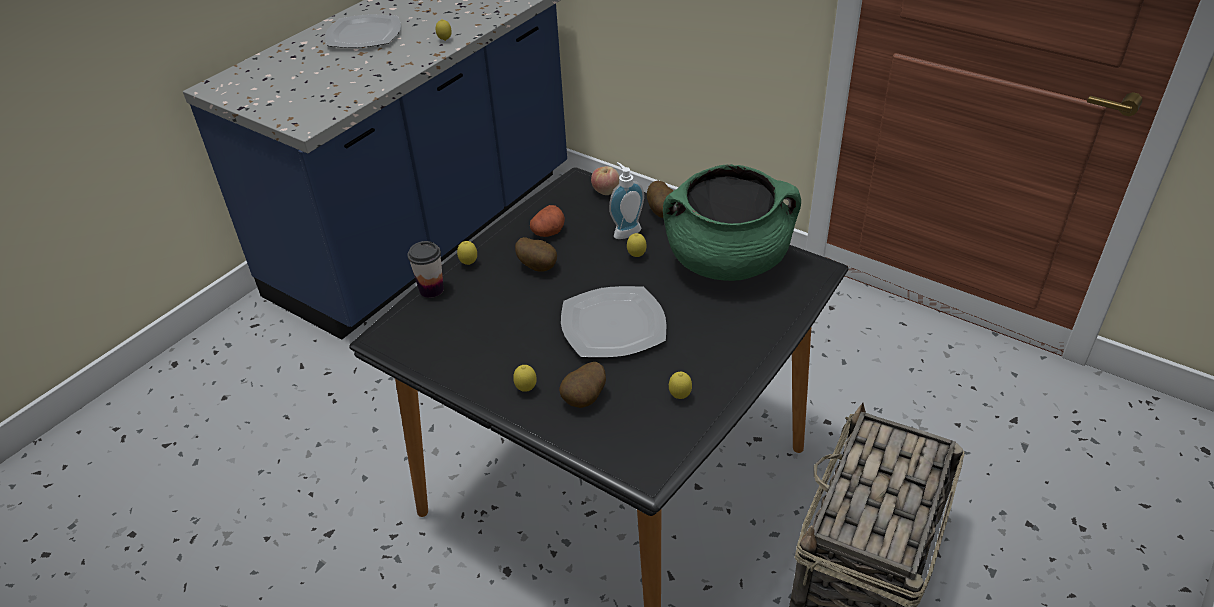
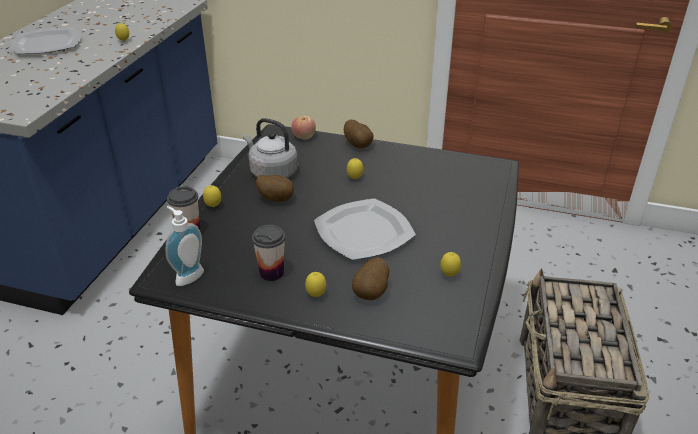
camera: 20 degrees left, 5 degrees down
(493, 354) = (271, 273): none -> cup
(548, 232) = (271, 172): potato -> grey kettle
(625, 231) = (335, 162): soap dispenser -> soap dispenser (187, 275)
(727, 261) = (428, 171): green cooking pot -> none

